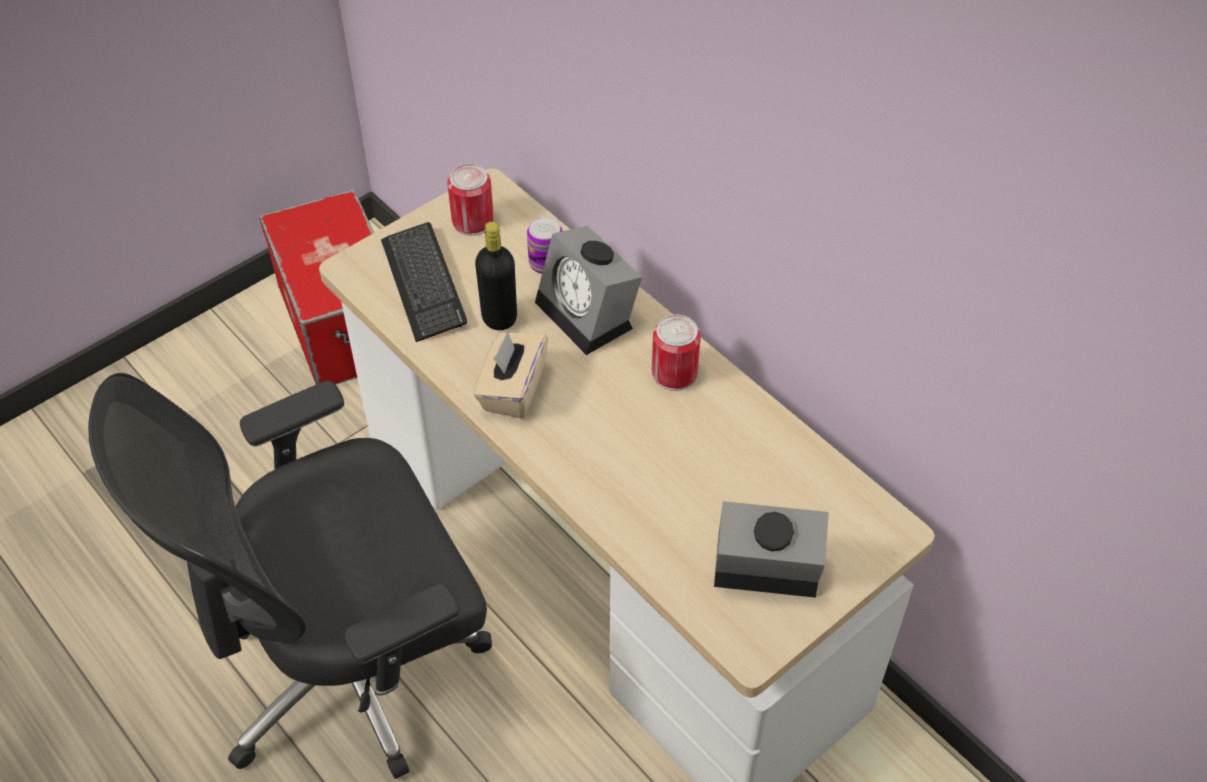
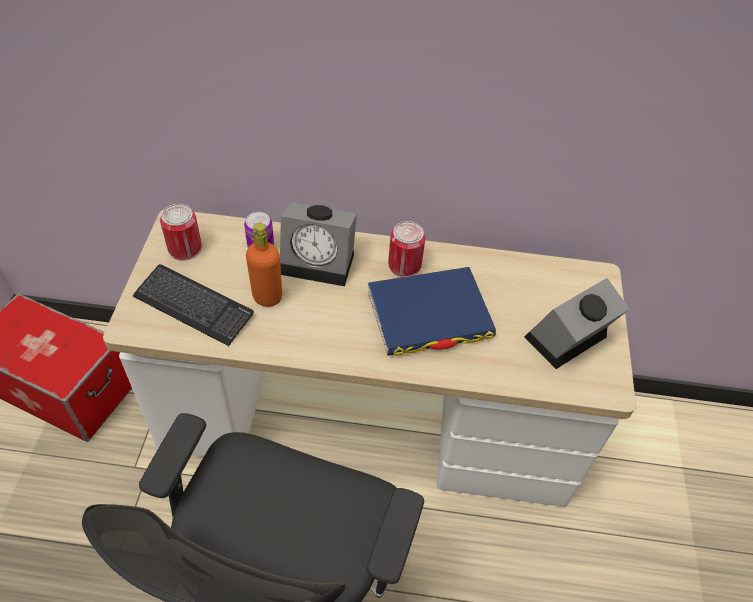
camera: 45 degrees left, 0 degrees up
(499, 318) = (267, 297): black bottle -> orange bottle
(512, 390) = (323, 335): beige tissue box -> none
(640, 441) = (429, 315): none -> blue book

